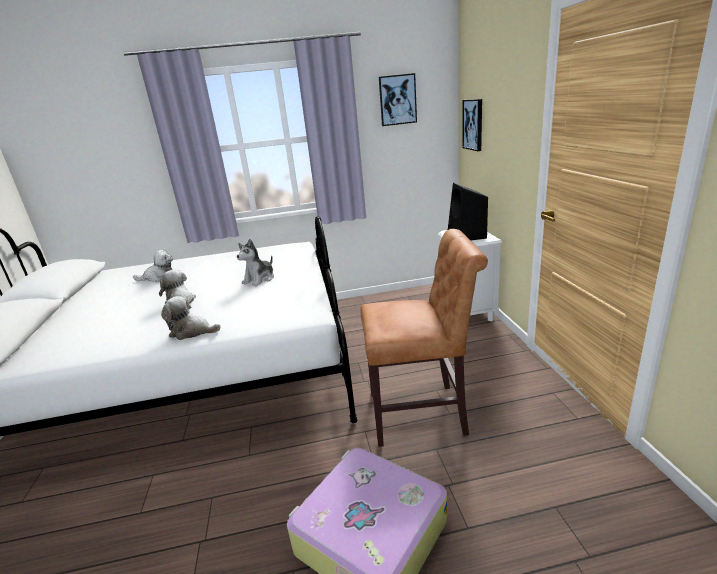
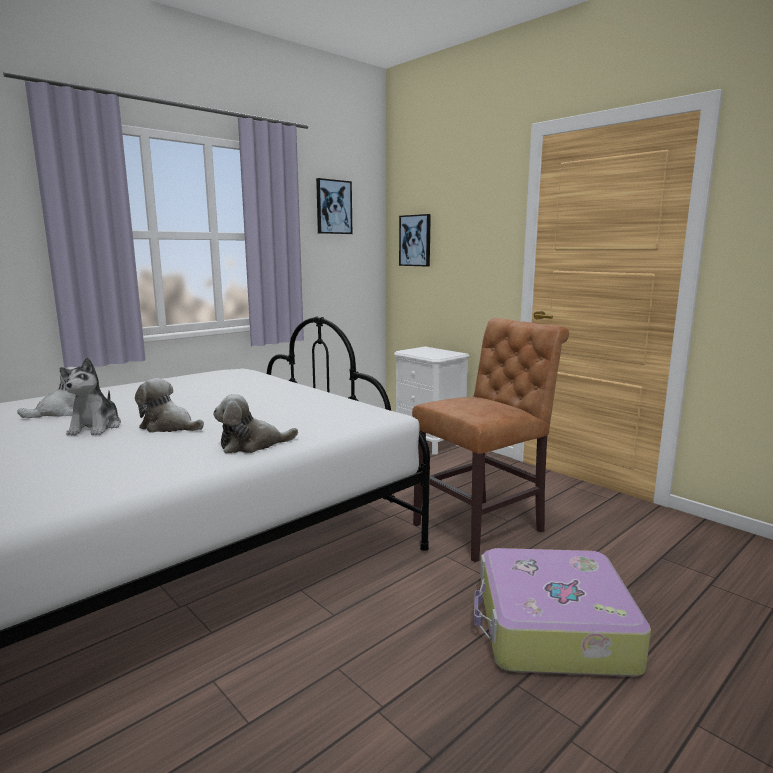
camera: 35 degrees left, 10 degrees down
(259, 279) = (249, 398): plush toy -> plush toy (96, 427)
(467, 236) = (431, 353): black speaker -> none

